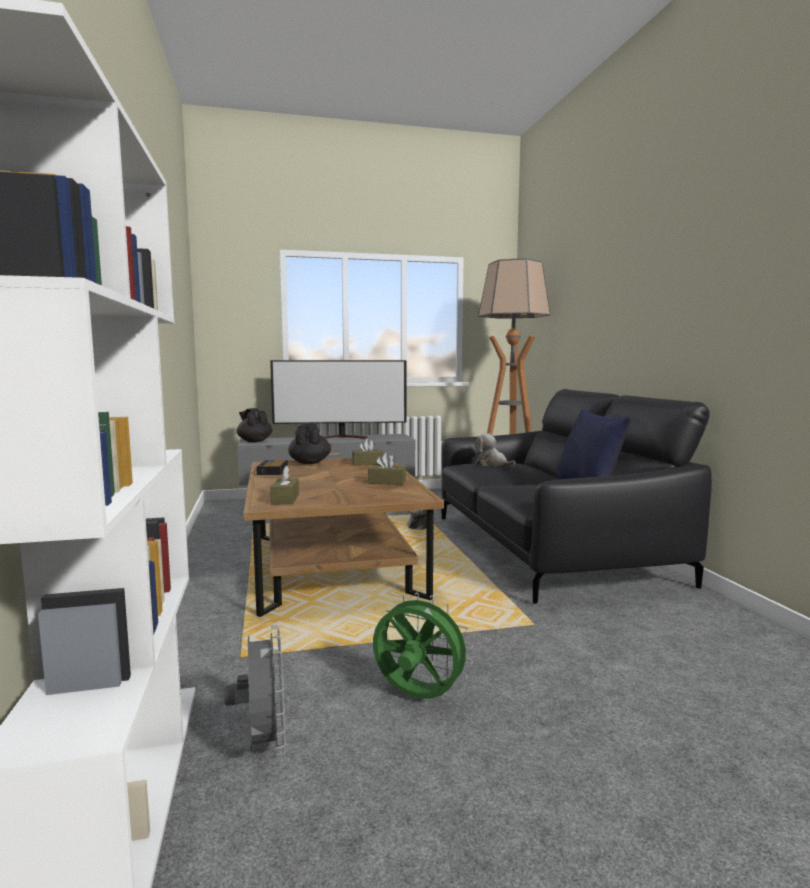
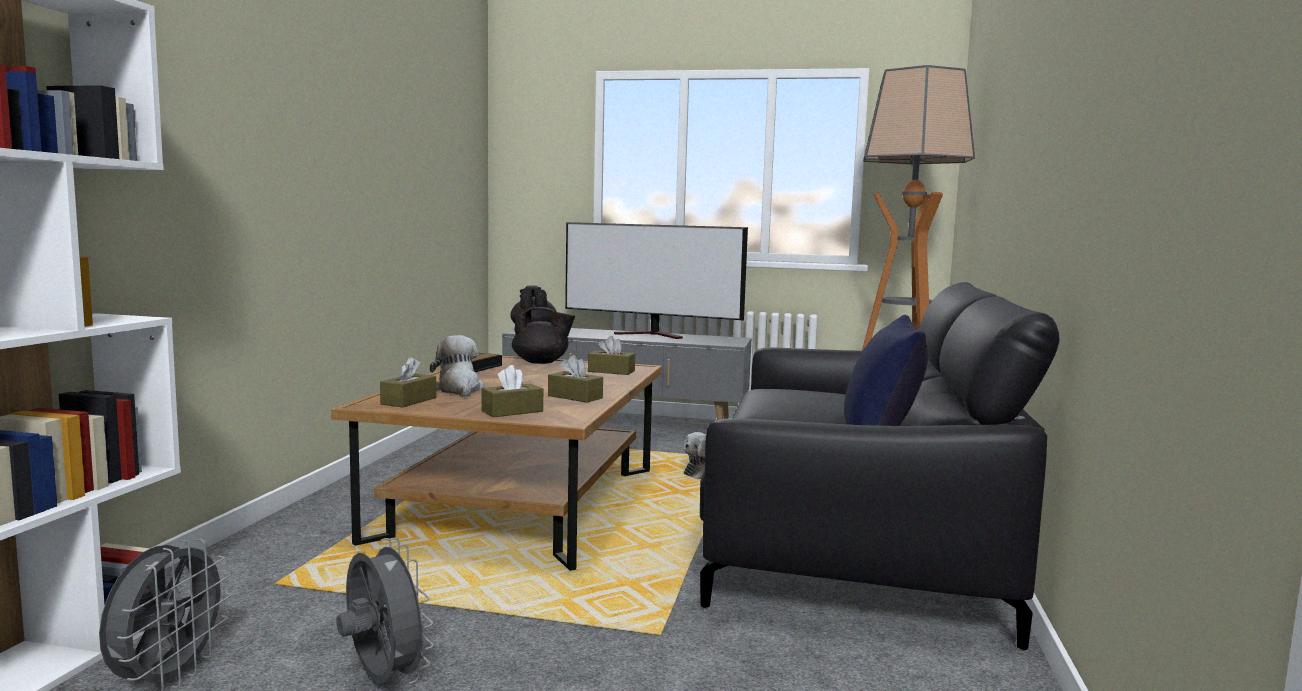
camera: 25 degrees right, 0 degrees up
(309, 462) = (541, 362): black teapot -> black teapot turned 75 degrees clockwise
(372, 496) = (512, 411): none -> brown tissue box
(417, 697) = (382, 680): green fan -> grey fan
(492, 464) = (805, 393): plush toy -> plush toy (459, 390)

